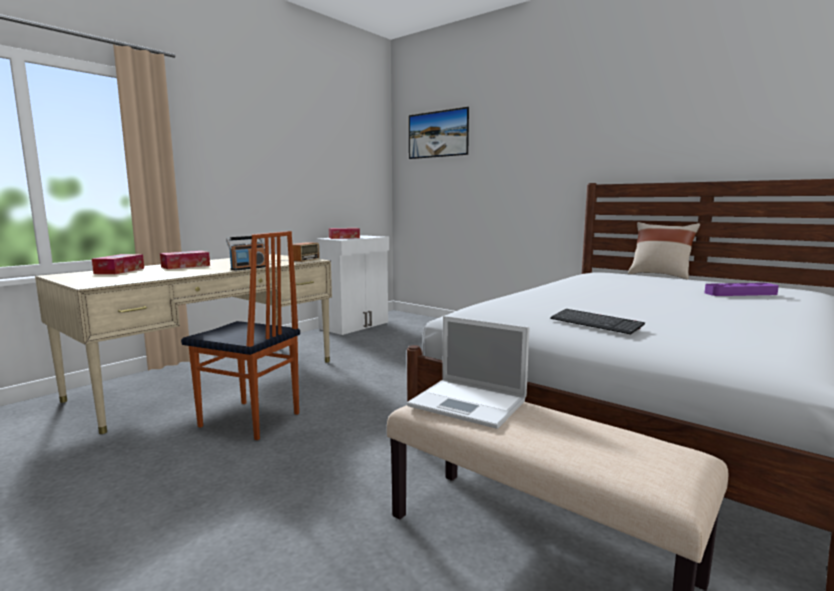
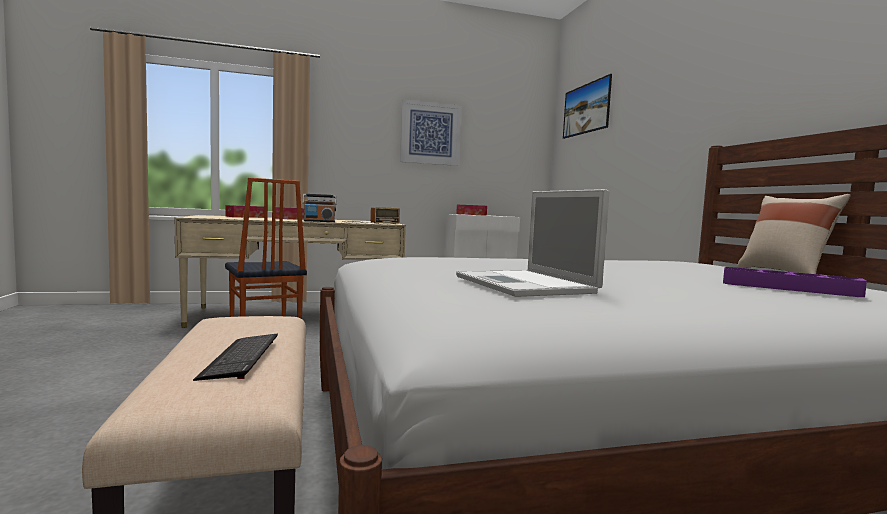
camera: 35 degrees right, 5 degrees down
(293, 153) = (430, 133): none -> picture
(470, 403) = (243, 324): laptop -> laptop (526, 285)
(595, 323) = (418, 272): keyboard -> keyboard (241, 358)

